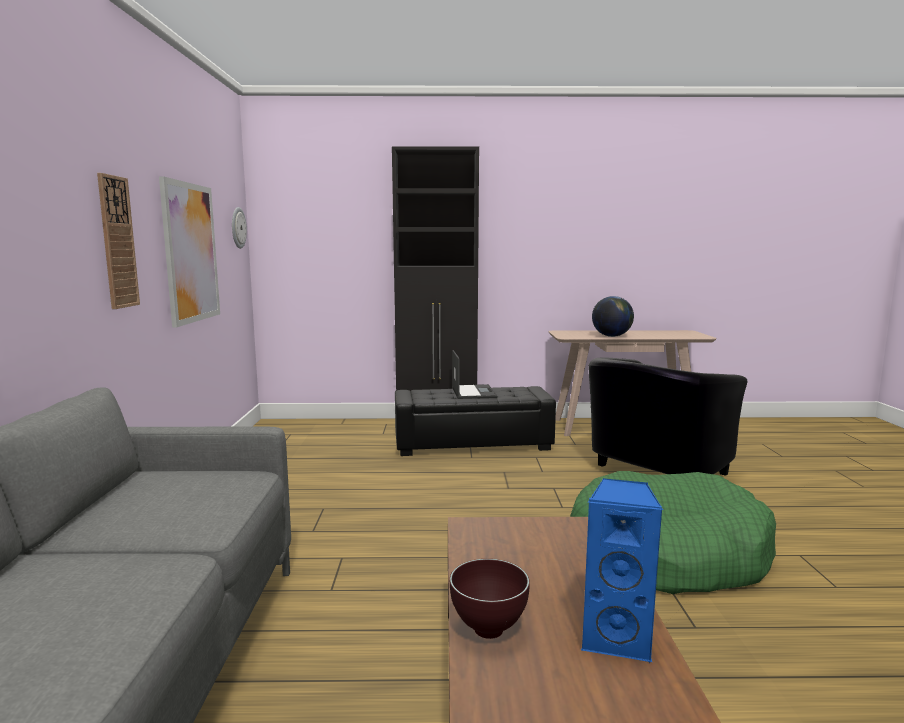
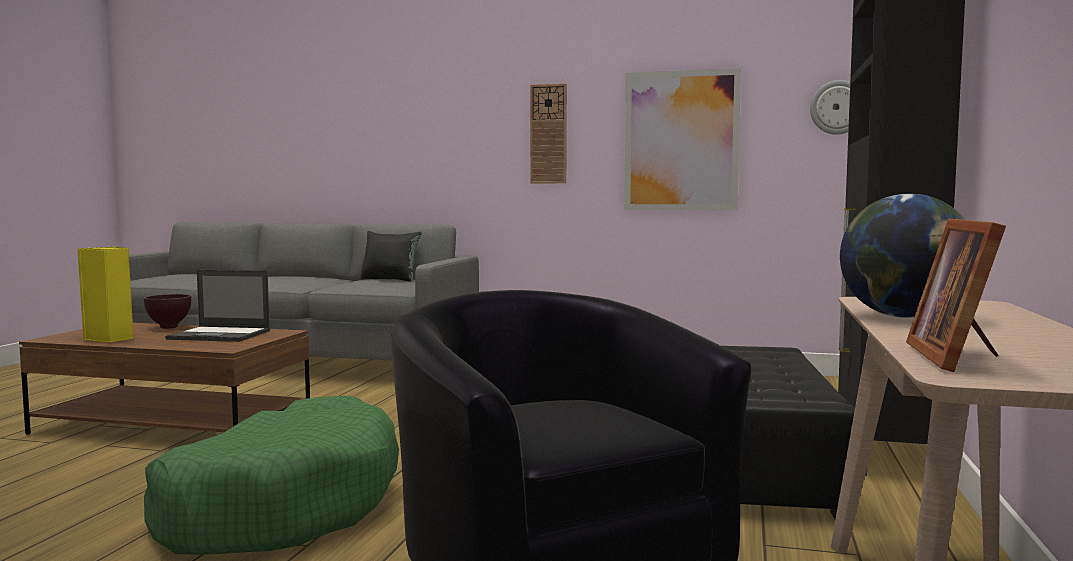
camera: 105 degrees right, 5 degrees down
(127, 497) = (390, 280): none -> black pillow
(473, 392) = (773, 370): laptop -> laptop (220, 335)
(617, 639) = (110, 339): blue speaker -> yellow speaker
(680, 336) = (958, 357): none -> picture frame

